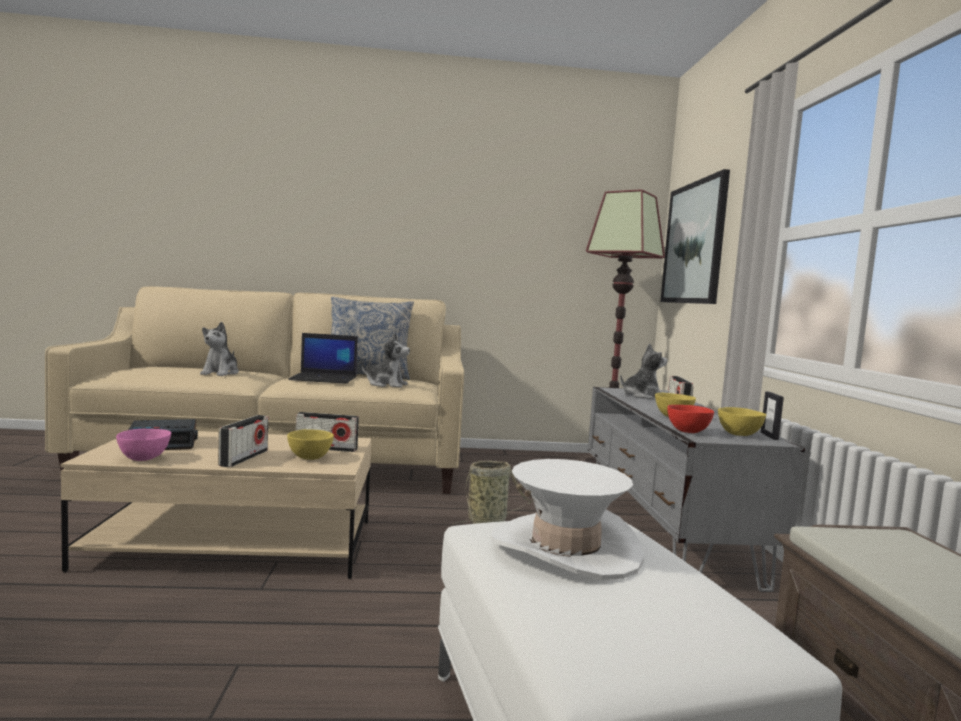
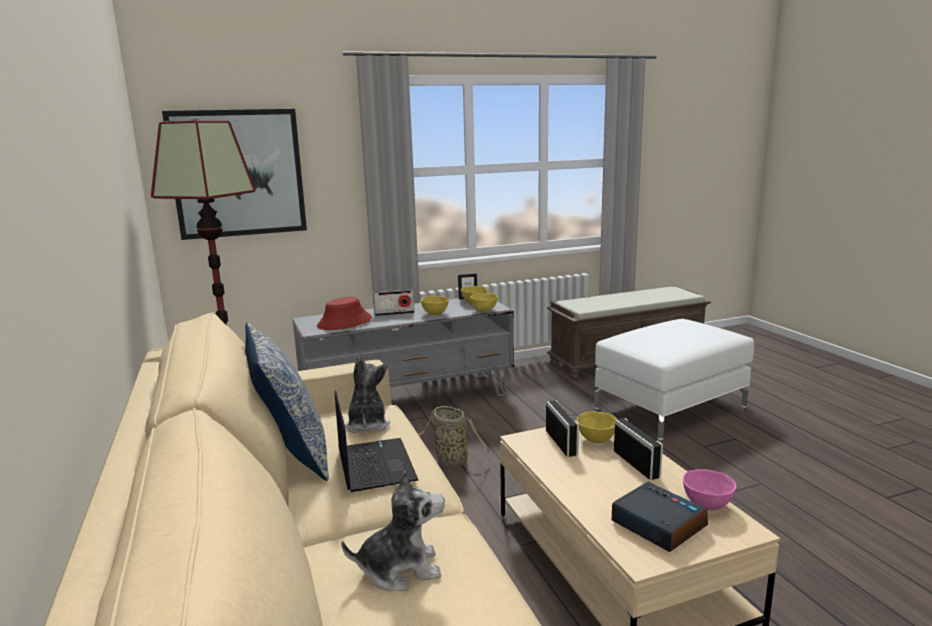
camera: 105 degrees left, 10 degrees up
(244, 458) = (636, 464): radio -> radio turned 75 degrees clockwise
(565, 548) = (667, 339): white hat -> none
(641, 396) = (345, 322): plush toy -> red hat
(688, 432) = (484, 310): red bowl -> yellow bowl

